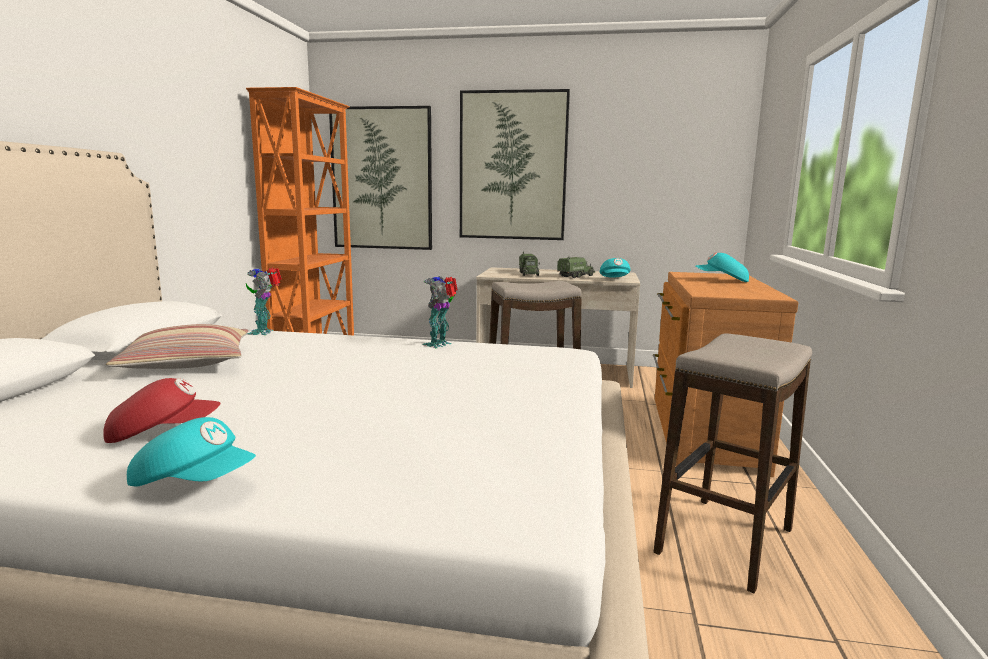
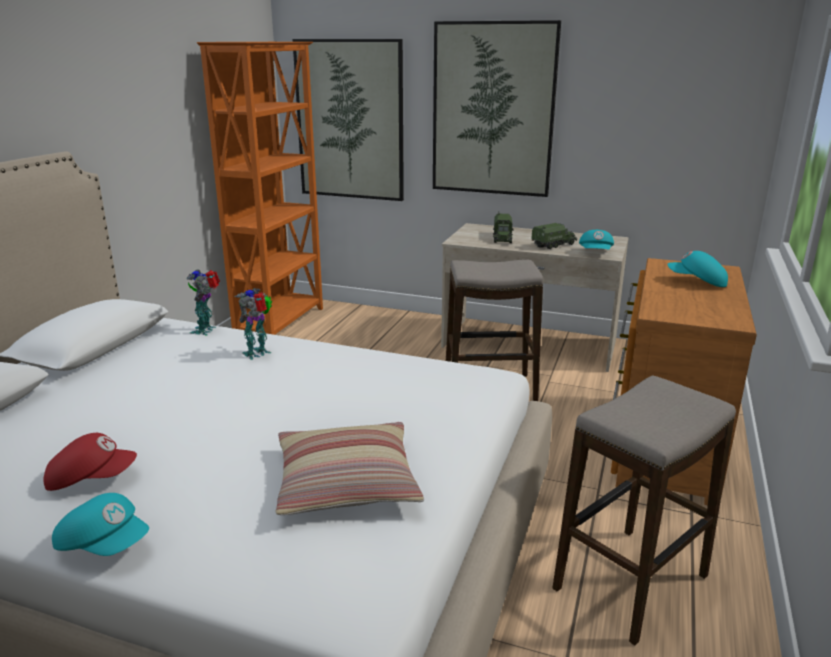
camera: 10 degrees right, 10 degrees up
(187, 363) = (128, 377): pillow -> pillow (346, 482)
(440, 344) = (367, 359): toy robot -> toy robot (258, 353)

